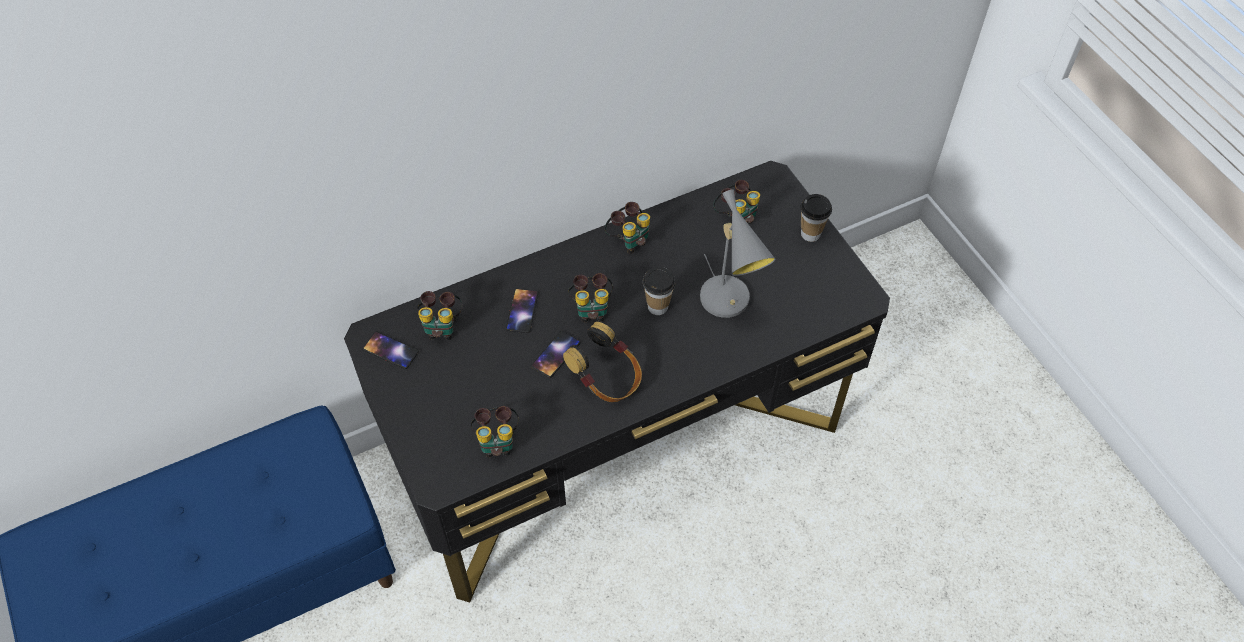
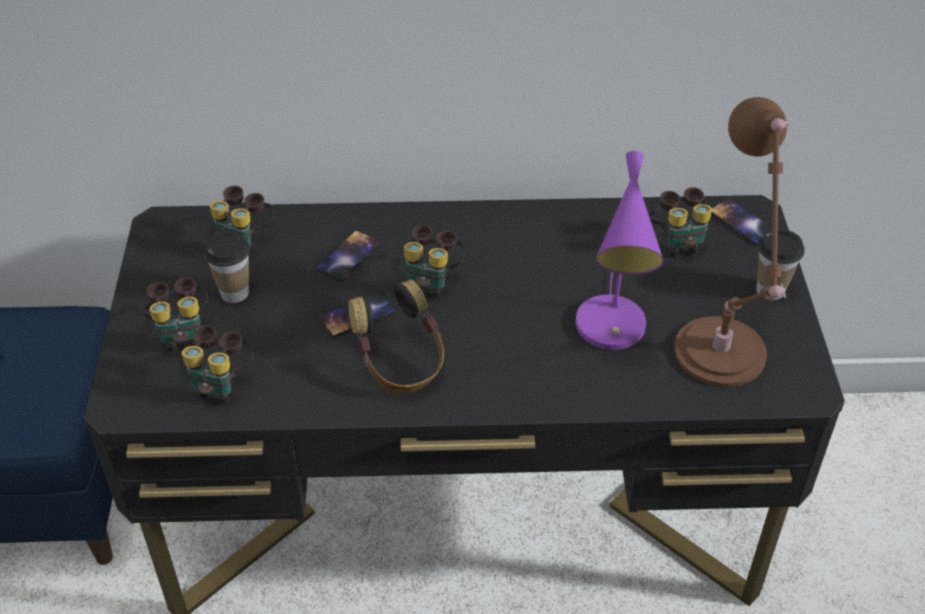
camera: 25 degrees right, 10 degrees down
(390, 350) = (172, 247): phone -> phone (742, 222)
(628, 240) = (525, 224): binoculars -> binoculars (182, 335)
(657, 306) = (517, 306): cup -> cup (234, 293)
(729, 303) = (612, 333): grey table lamp -> purple table lamp
(804, 296) = (720, 358): none -> brown table lamp

